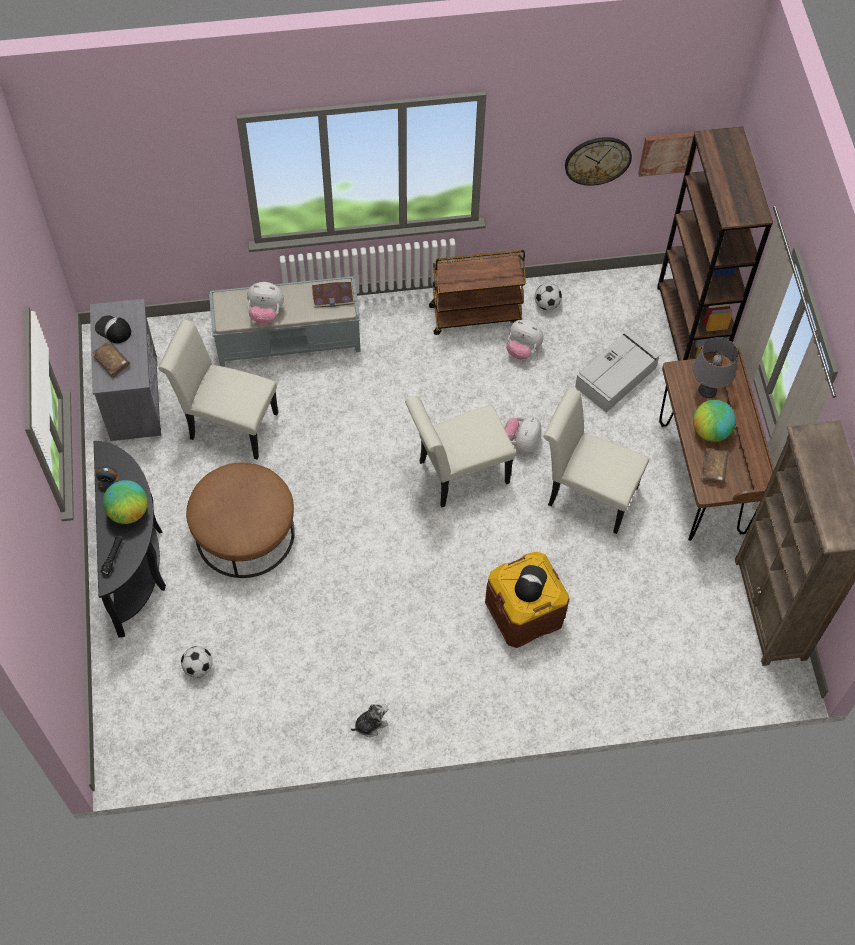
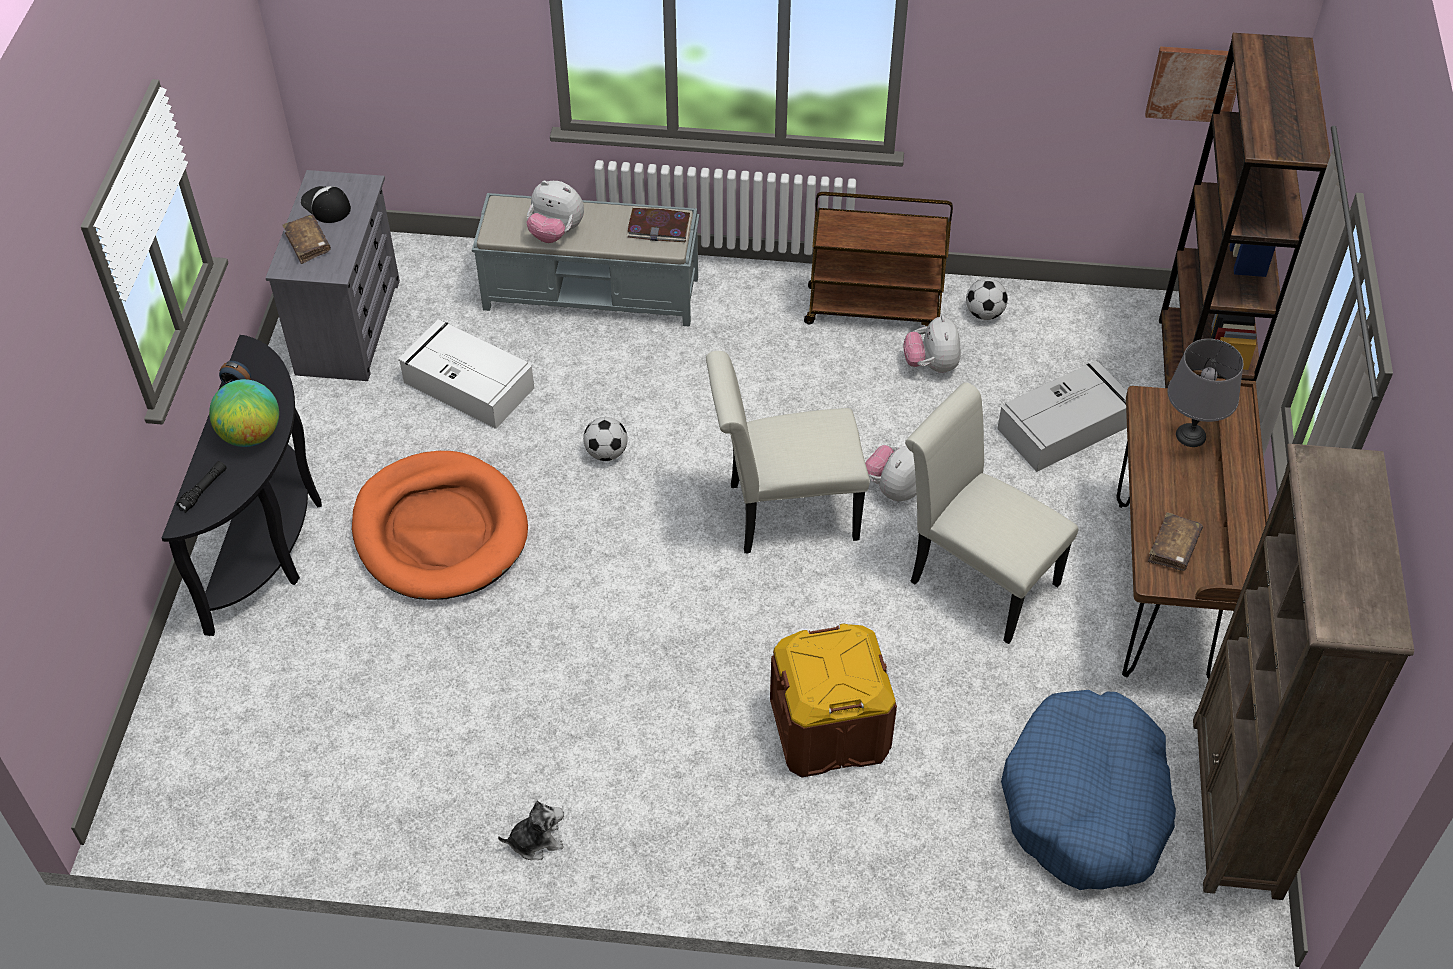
camera: 15 degrees right, 10 degrees down
(198, 667) = (304, 702): football -> football (606, 453)
(227, 424) = (467, 384): white chair -> white storage box
(244, 533) = (440, 531): brown ottoman -> orange dog bed
(522, 349) = (931, 365): plush toy -> plush toy turned 45 degrees clockwise
(530, 583) = (836, 667): cap -> none
(597, 160) = (1083, 76): wall clock -> none
(685, 626) = (1086, 803): none -> blue dog bed
(710, 431) = (1181, 493): globe -> none

